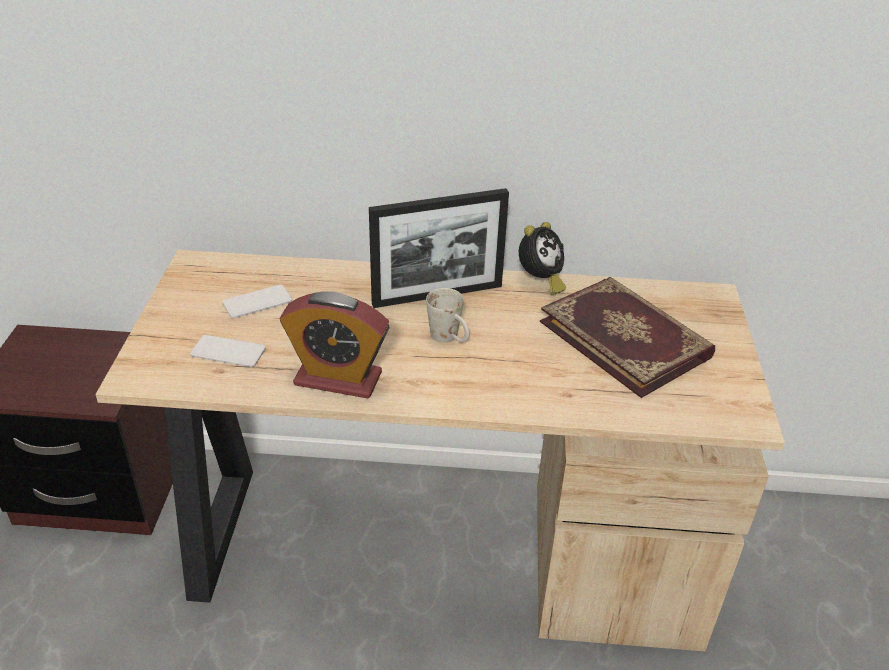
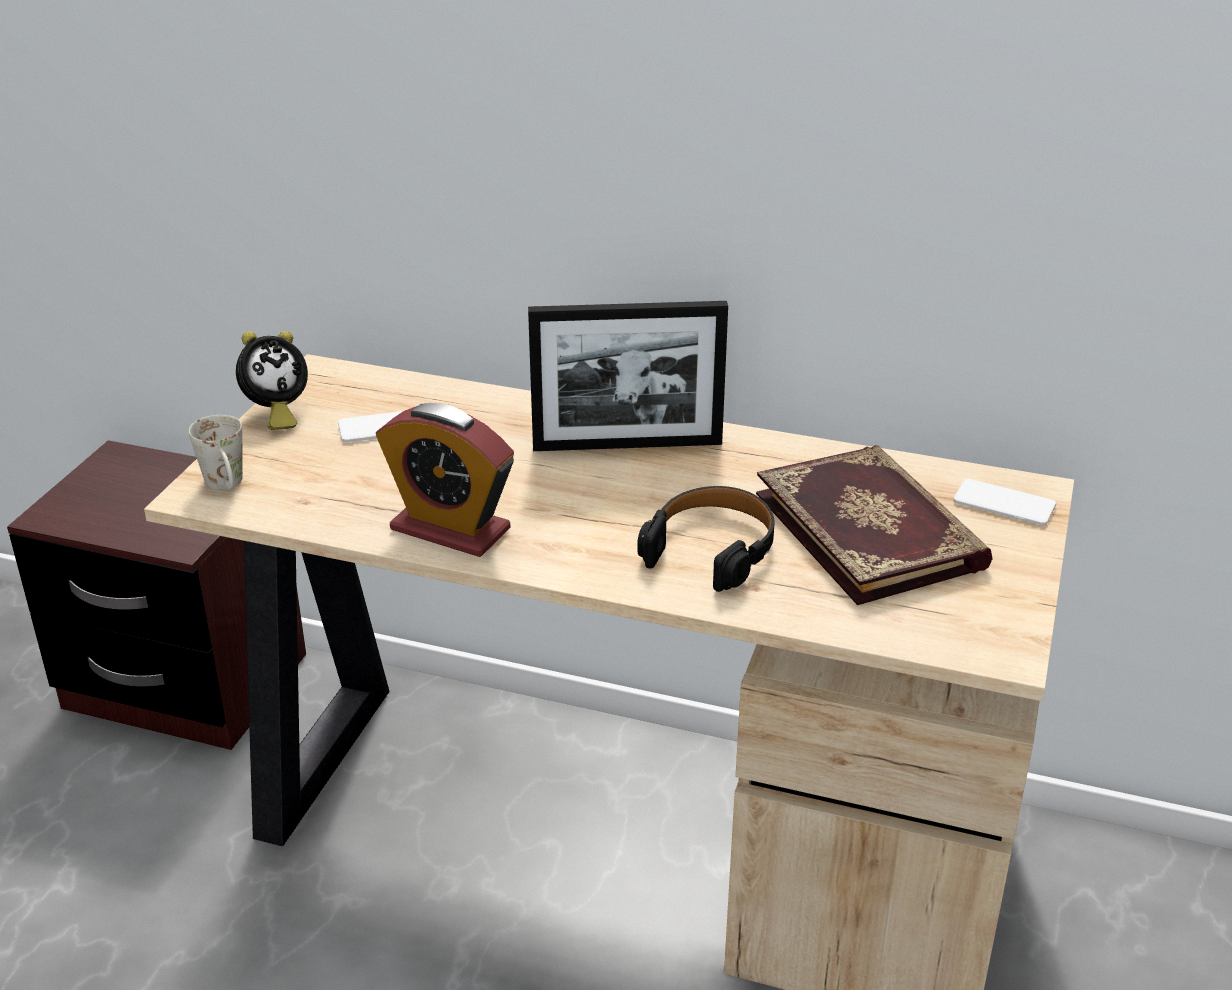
camera: 15 degrees right, 5 degrees down
(228, 352) = (323, 481): phone -> phone (1004, 504)
(450, 339) = (620, 500): white mug -> white mug (227, 486)
(527, 368) = (711, 548): none -> black headphones
(540, 281) = (780, 444): alarm clock -> alarm clock (275, 414)

